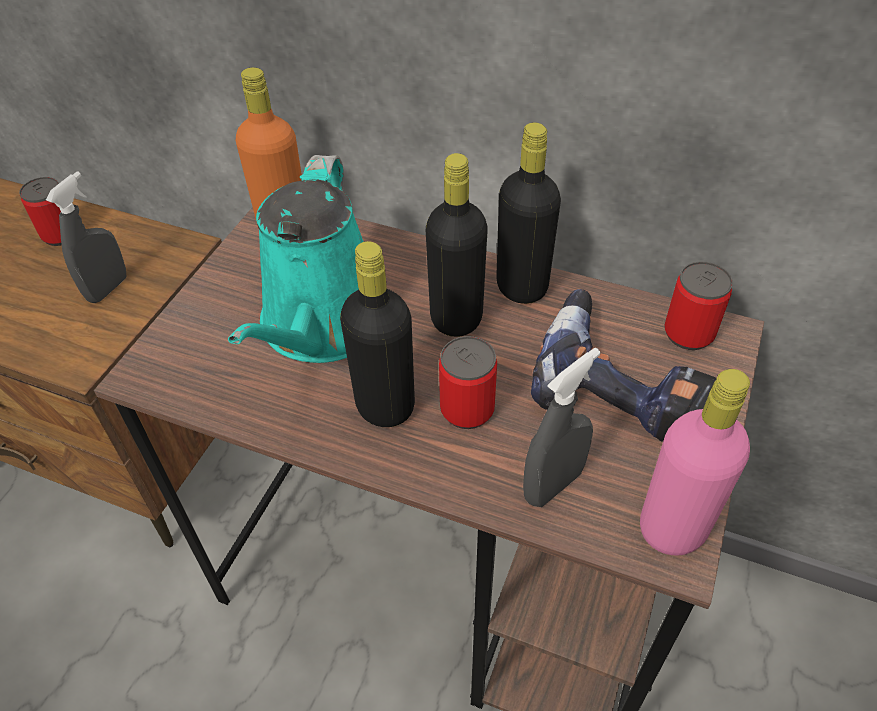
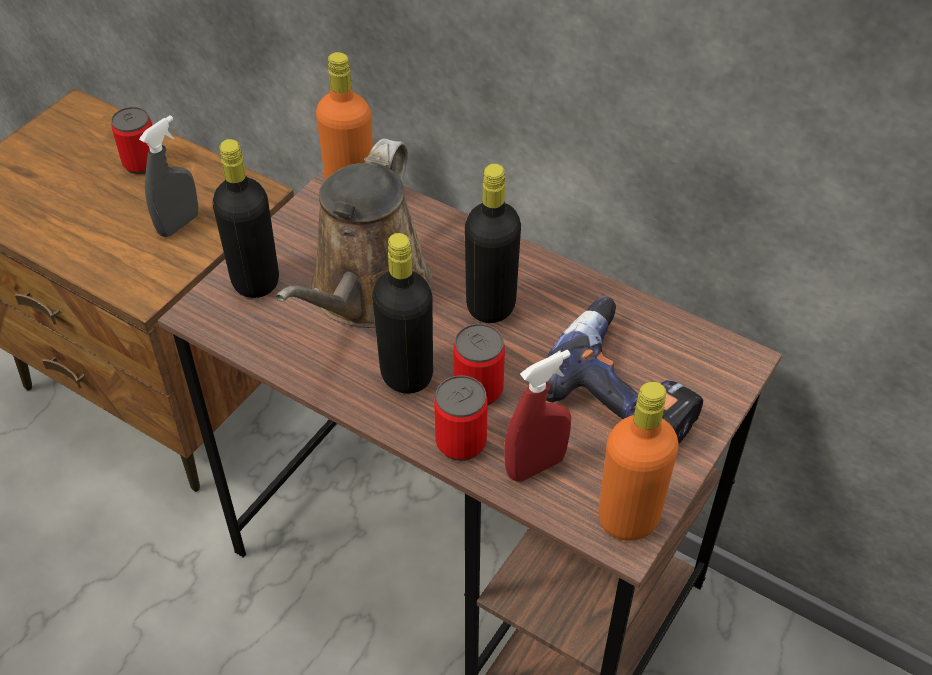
camera: 10 degrees right, 0 degrees up
(321, 326) = (366, 294): turquoise watering can -> brown watering can
(522, 287) = (560, 285): black bottle -> black bottle (255, 281)
(553, 485) = (535, 466): grey spray bottle -> red spray bottle
(672, 528) = (628, 518): pink bottle -> orange bottle
(688, 333) = (704, 354): can -> can (461, 442)

